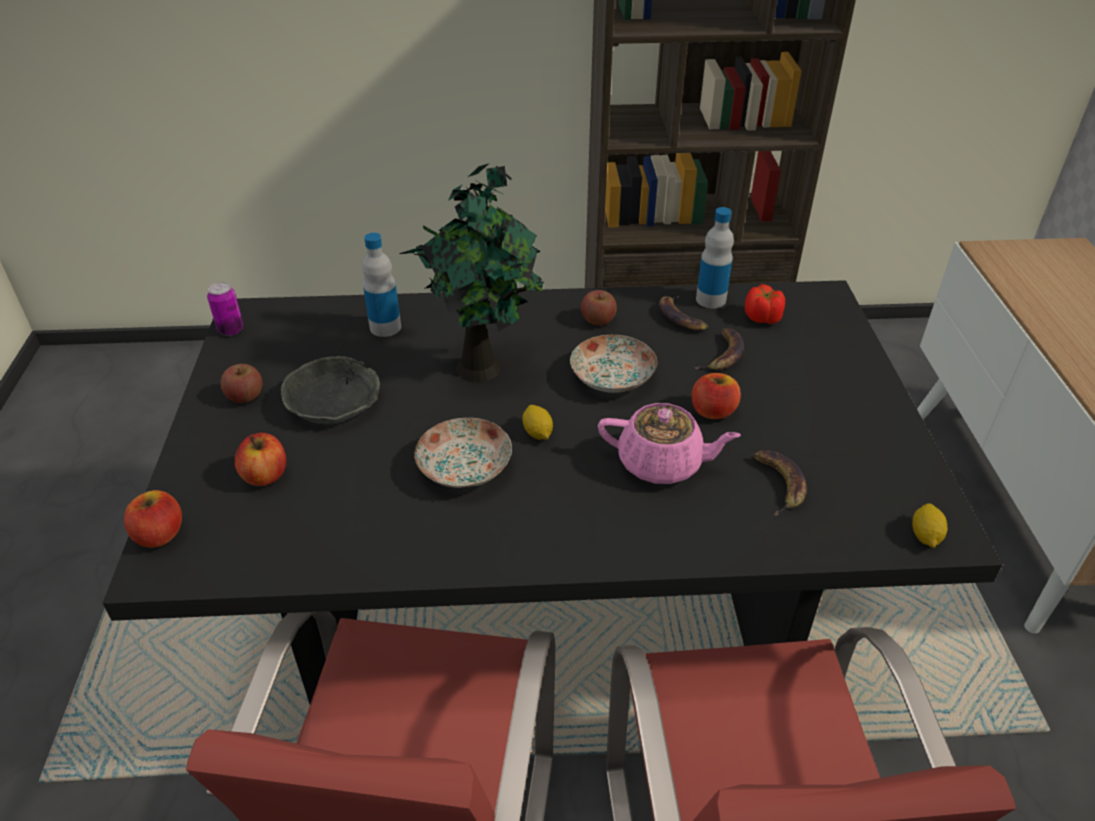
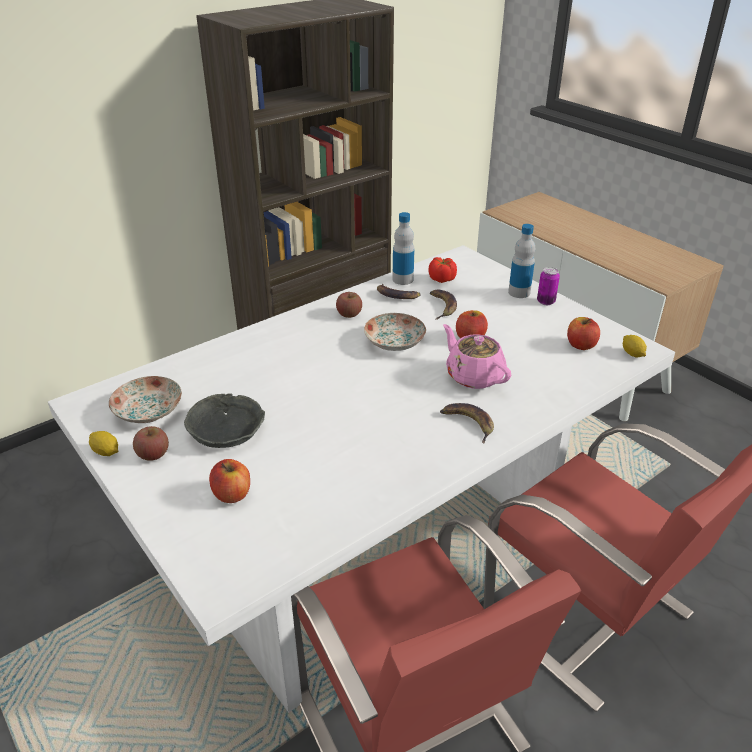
camera: 35 degrees left, 5 degrees down
(159, 535) = (196, 567): apple -> apple (580, 345)
(231, 330) = (84, 417): can -> can (545, 302)
(385, 327) = (209, 370): bottle -> bottle (519, 292)
(464, 467) = (362, 428): plate -> plate (148, 411)
(482, 367) = (306, 367): potted plant -> none
(537, 432) = (385, 390): lemon -> lemon (106, 451)
(545, 626) = (375, 553): black dining table -> white dining table
(662, 463) = (474, 375): pink teapot -> pink teapot turned 105 degrees counterclockwise
(777, 483) = (542, 360): banana -> banana (468, 423)

